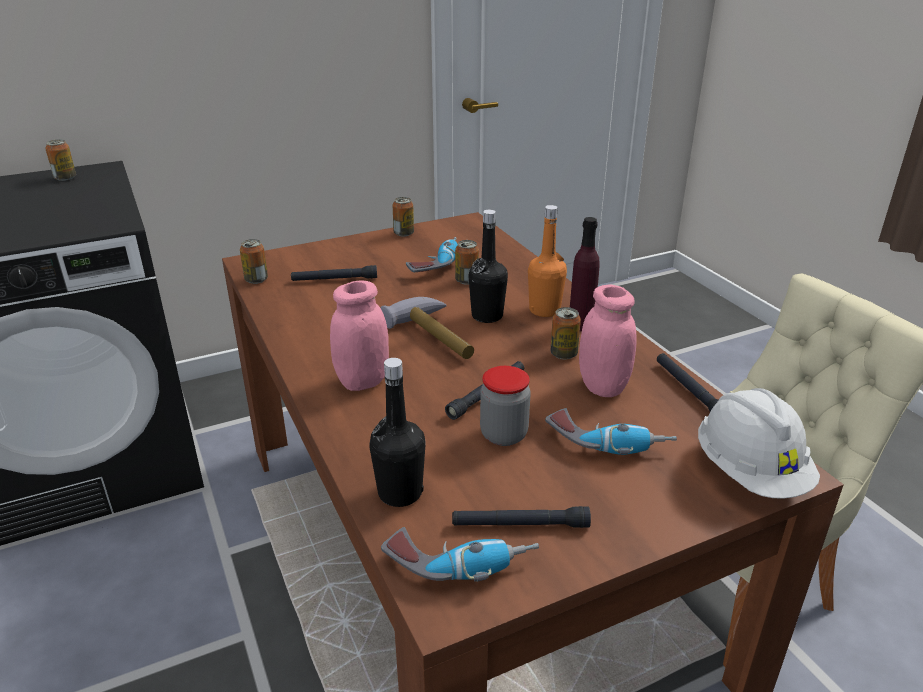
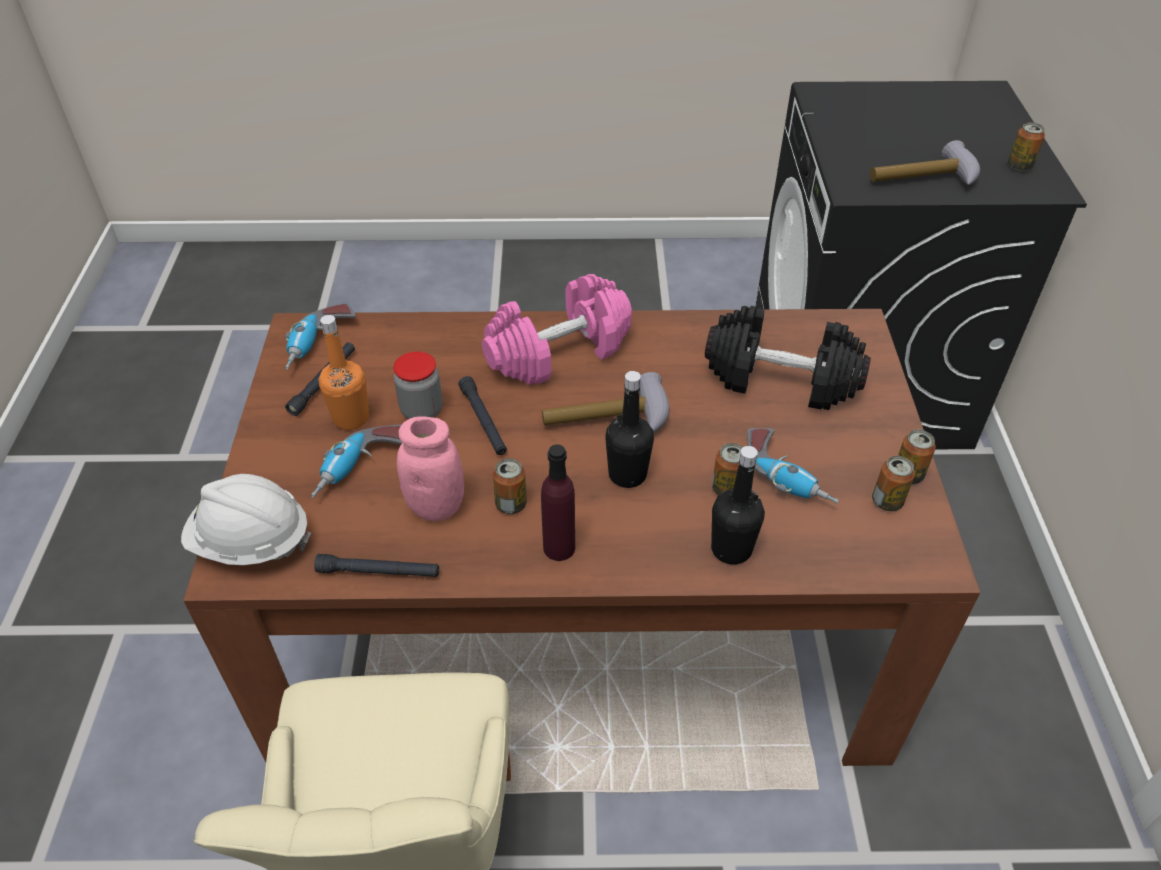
camera: 115 degrees right, 15 degrees up
(93, 203) = (923, 180): none -> hammer
(256, 280) = (808, 323): can -> can (887, 501)
(334, 279) = (782, 379): black flashlight -> black dumbbell
(363, 381) = (558, 352): pink jar -> pink dumbbell
(400, 493) = (403, 337): black bottle -> black bottle (731, 549)
(544, 310) = (612, 530): orange bottle -> orange bottle (351, 418)

